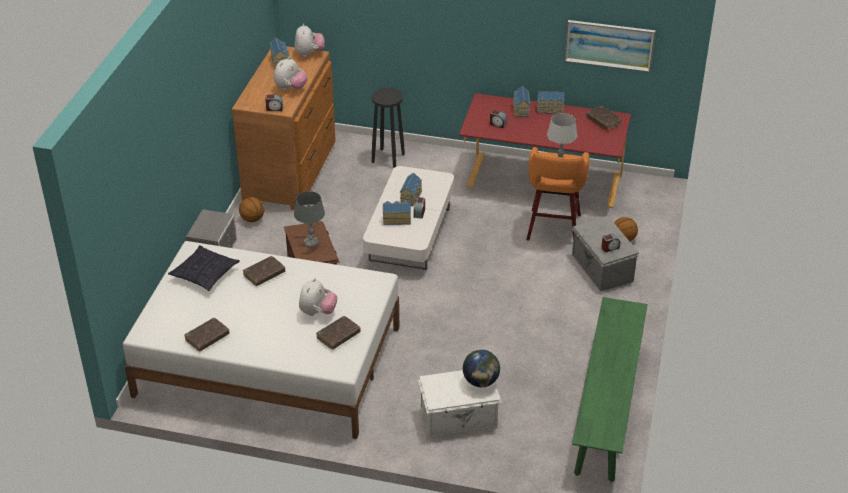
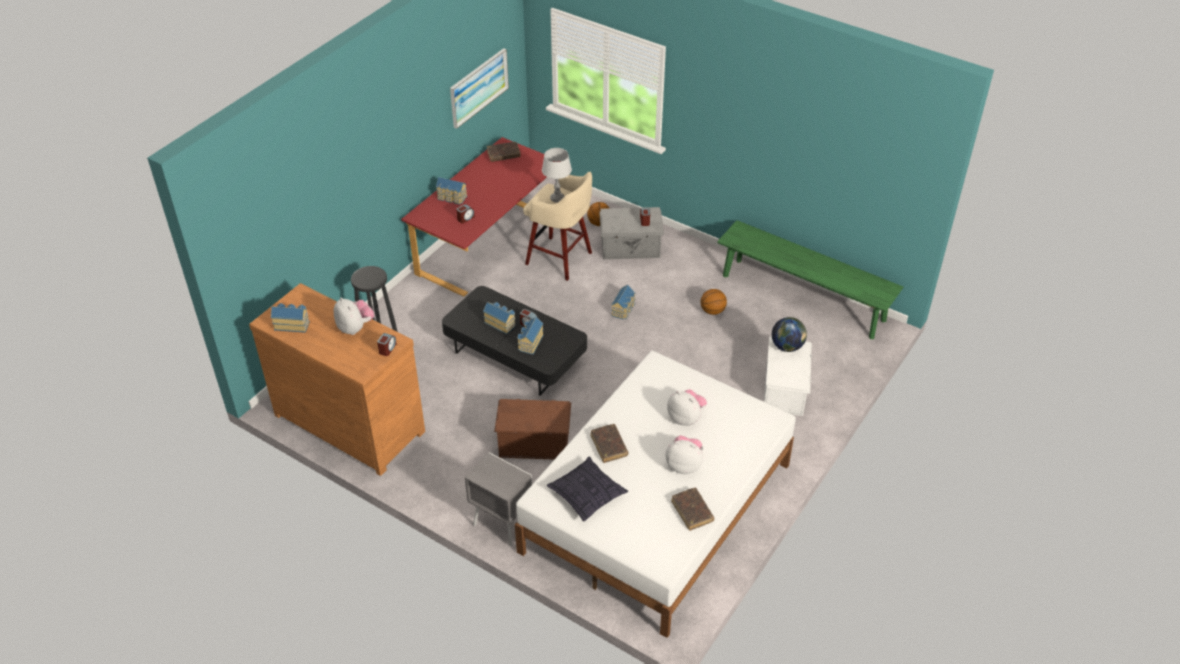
camera: 70 degrees left, 5 degrees up
(252, 219) = (417, 473): basketball -> basketball (712, 311)
(309, 53) = (293, 298): plush toy -> plush toy (684, 465)
(311, 243) = (534, 414): grey table lamp -> none
(338, 336) = (727, 411): brown book -> none
(410, 234) = (515, 355): white coffee table -> black coffee table
(550, 109) = (464, 180): toy house -> toy house (624, 309)
(553, 228) = (560, 259): orange stool -> beige stool

